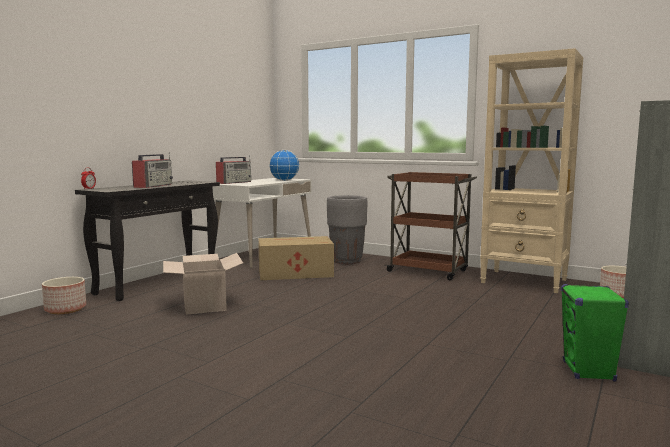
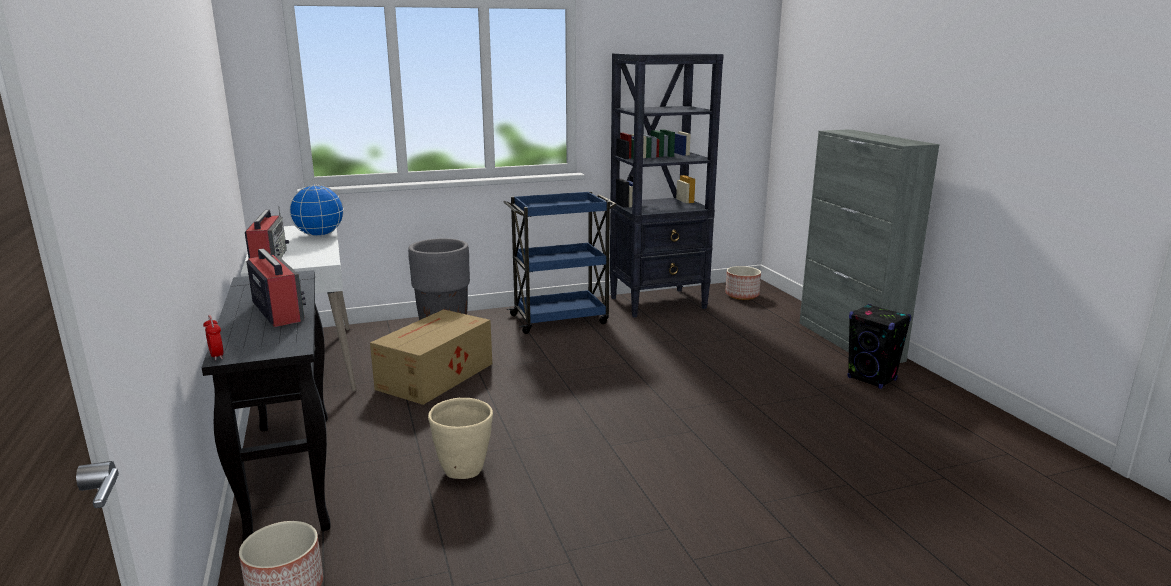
camera: 50 degrees left, 10 degrees up
(205, 305) = (464, 471): cardboard box -> beige planter
(429, 271) = (561, 319): brown cart -> blue cart
(525, 281) = (659, 303): beige bookcase -> black bookcase
(588, 371) = (872, 379): green speaker -> black speaker

